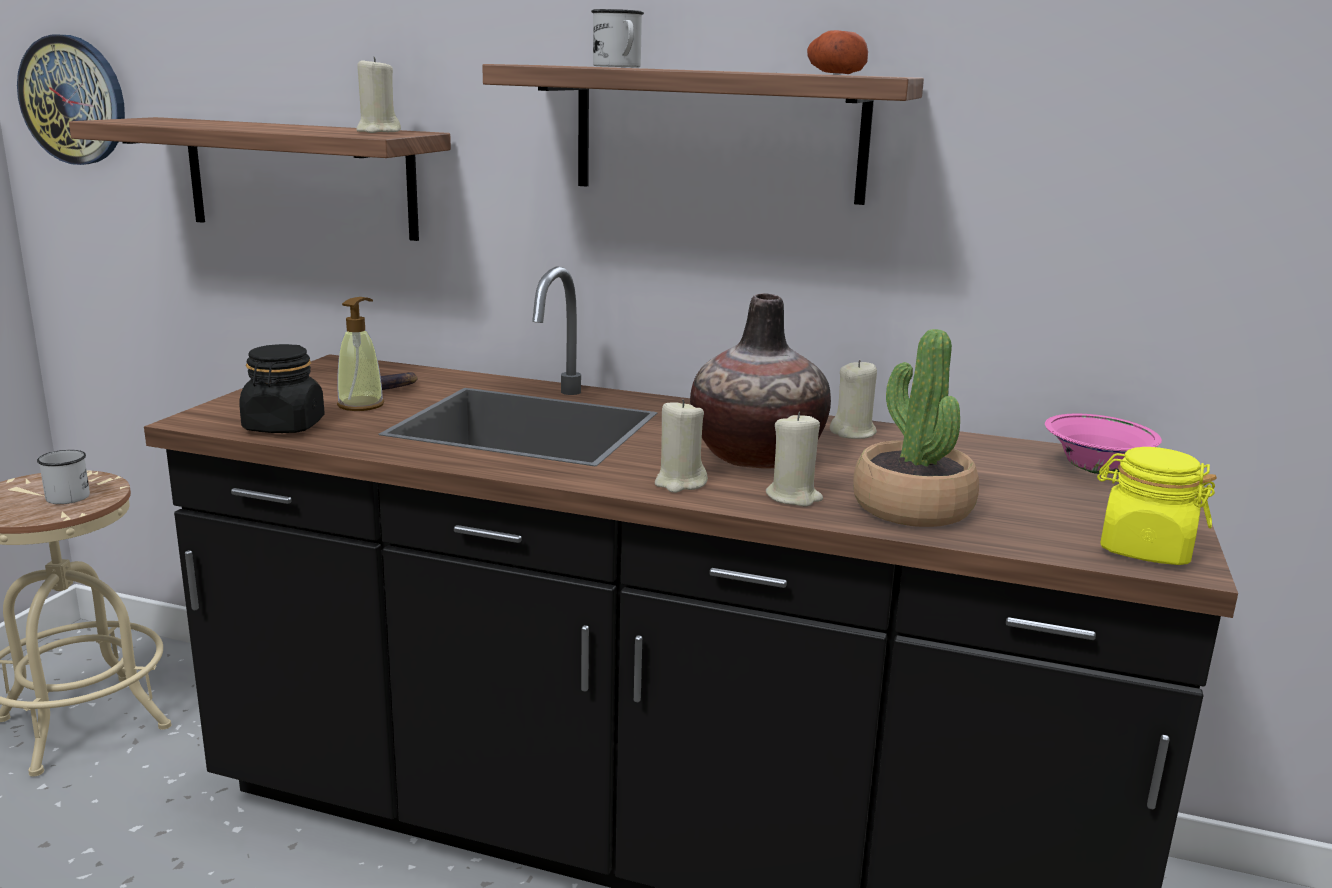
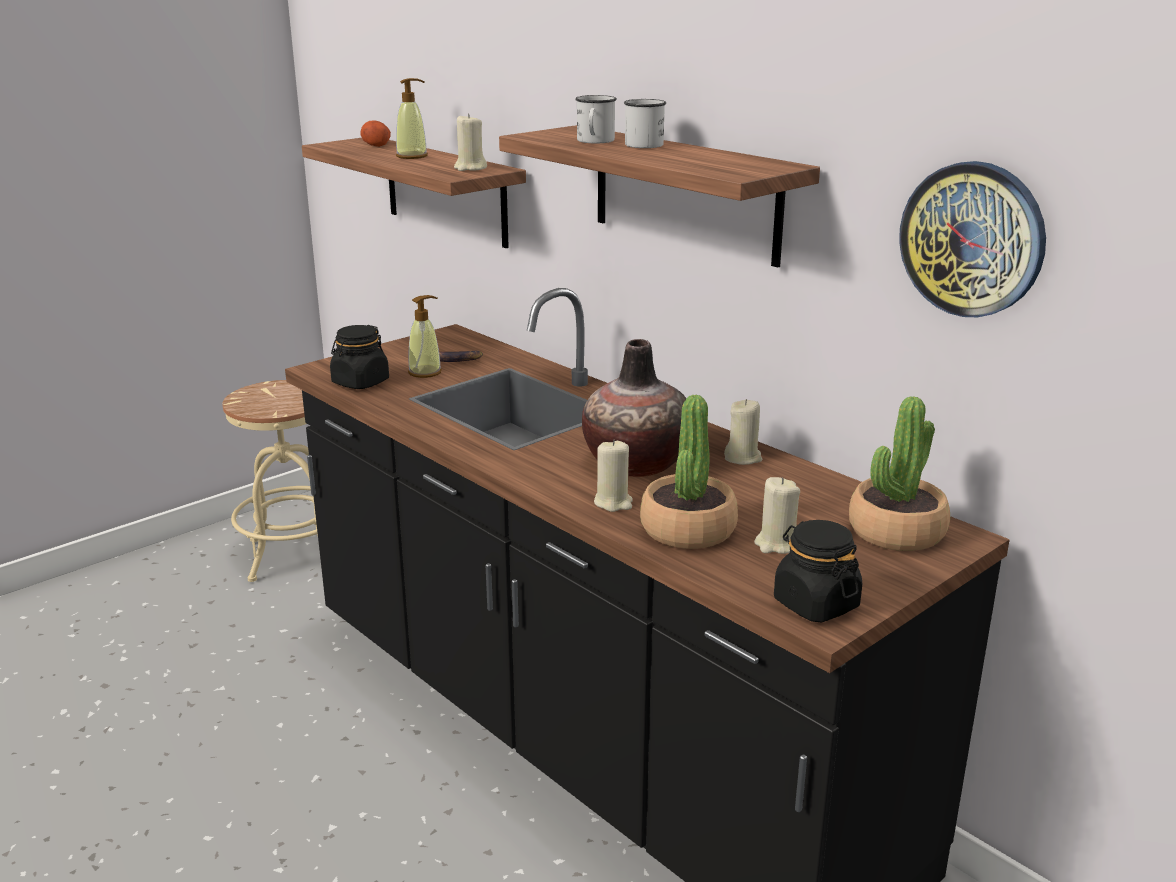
camera: 30 degrees right, 5 degrees up
(67, 495) = (287, 399): white mug -> white mug (643, 144)
(74, 100) = (333, 118): wall clock -> wall clock (972, 239)
(267, 126) = (412, 156): none -> soap dispenser
(679, 483) = (550, 475): beige candle -> beige candle (776, 544)
(833, 73) = (737, 161): potato -> potato (376, 145)
(1095, 470) = (896, 531): pink bowl -> potted plant
(1144, 549) = (815, 604): yellow jar -> black jar

